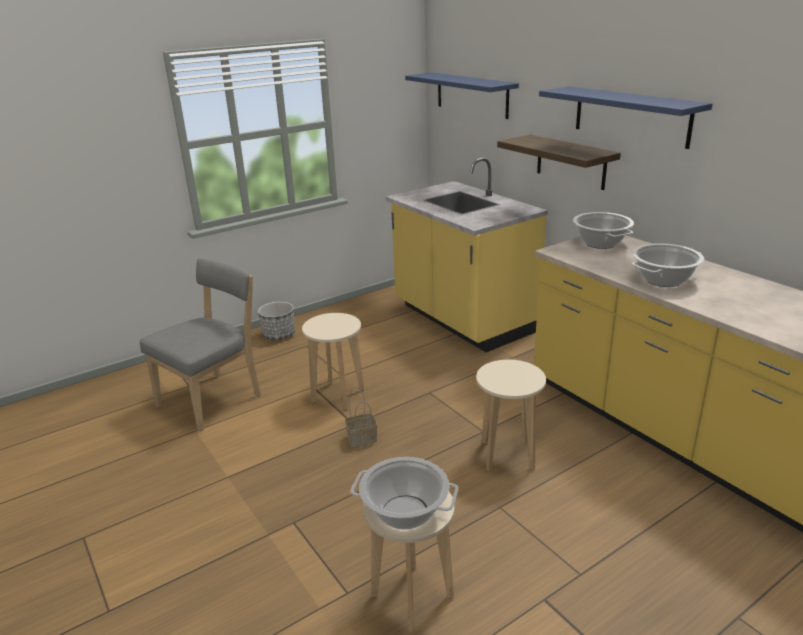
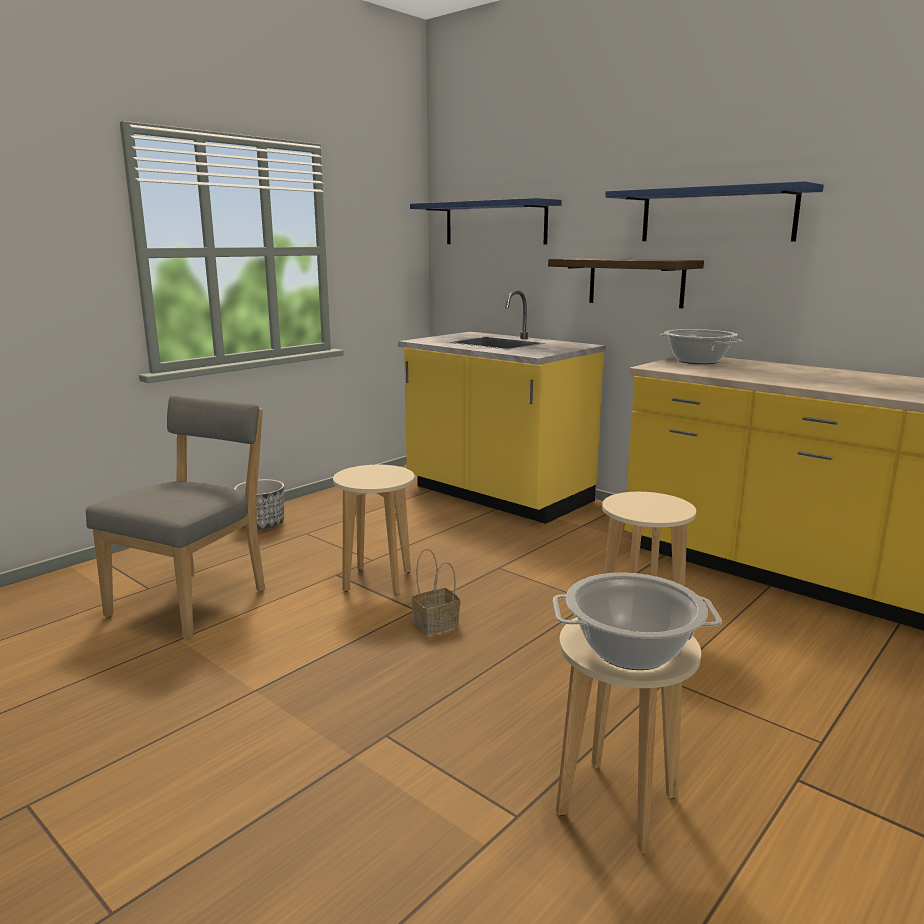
camera: 15 degrees left, 10 degrees down
(663, 280) = (804, 379): cooking pot -> none

